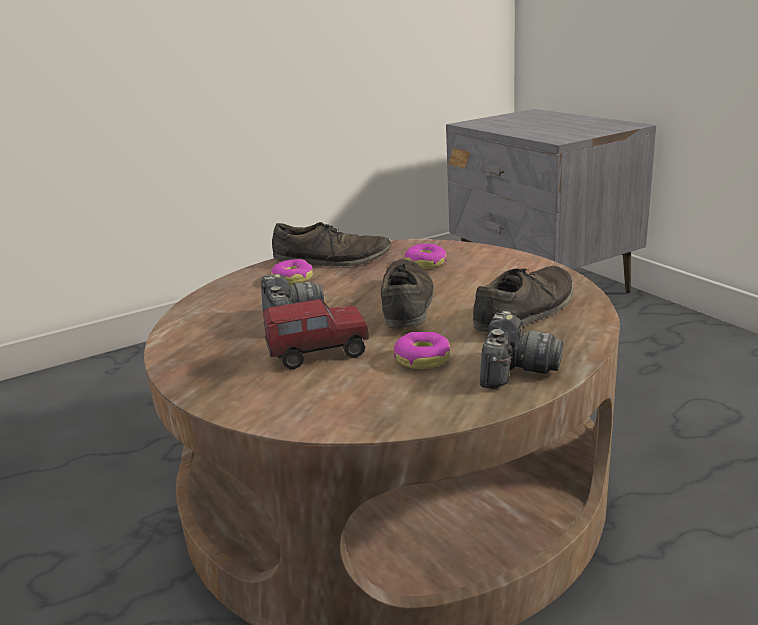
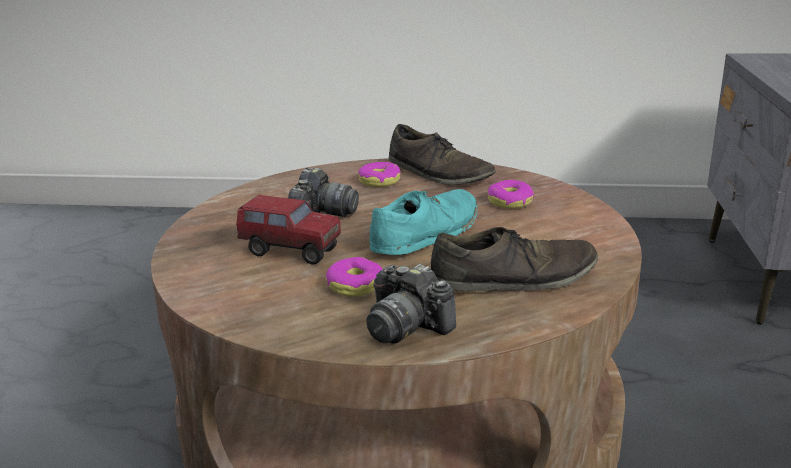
camera: 35 degrees right, 0 degrees up
(405, 303) = (426, 233): brown shoe -> turquoise shoe
(515, 370) = (406, 326): camera -> camera turned 75 degrees clockwise

